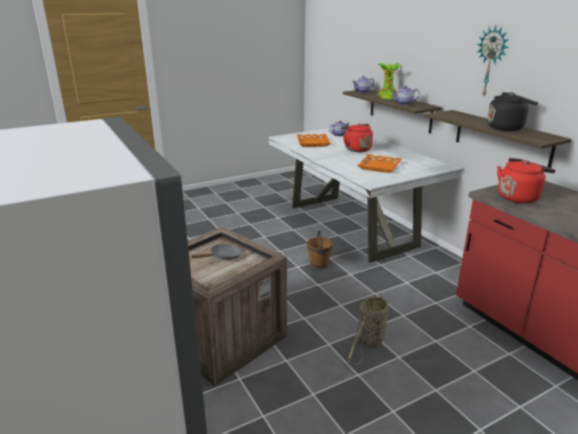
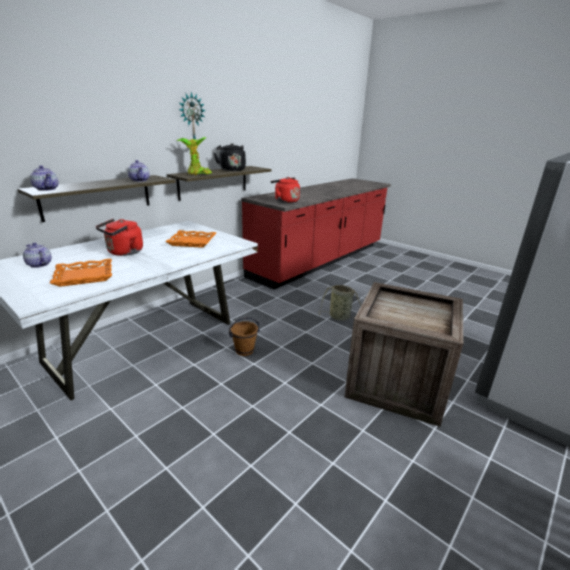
camera: 110 degrees left, 0 degrees up
(223, 257) = (400, 310): grey frying pan -> none
(387, 98) = (100, 183): potted plant -> potted plant (197, 174)

